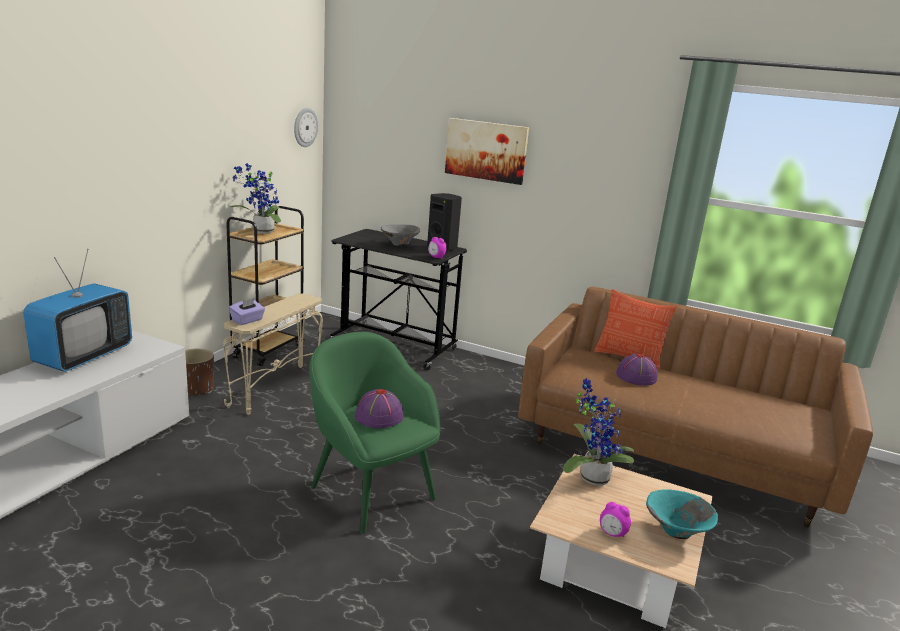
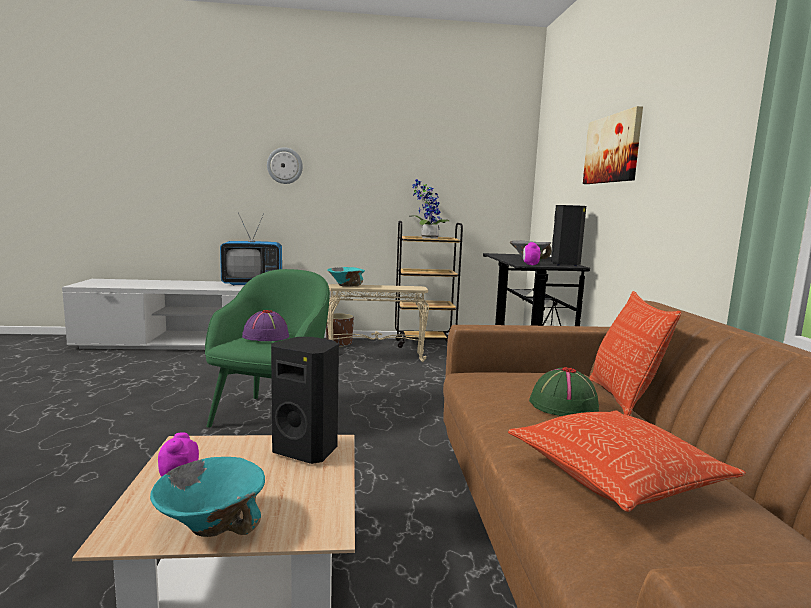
camera: 60 degrees right, 10 degrees down
(247, 320) = (346, 285): purple tissue box -> turquoise bowl
(305, 127) = (507, 162): wall clock -> wall clock (285, 165)
(591, 476) = (307, 450): potted plant -> black speaker
(636, 377) = (563, 406): purple hat -> green hat
(727, 405) = (616, 478): none -> orange pillow

